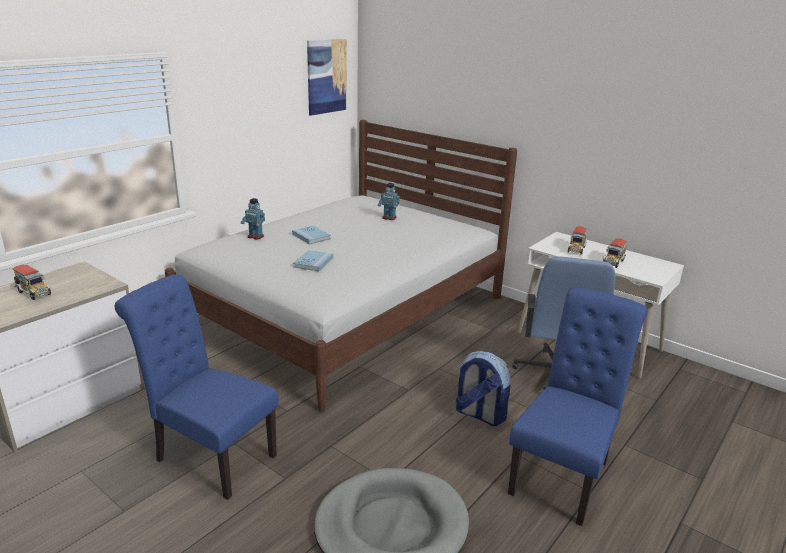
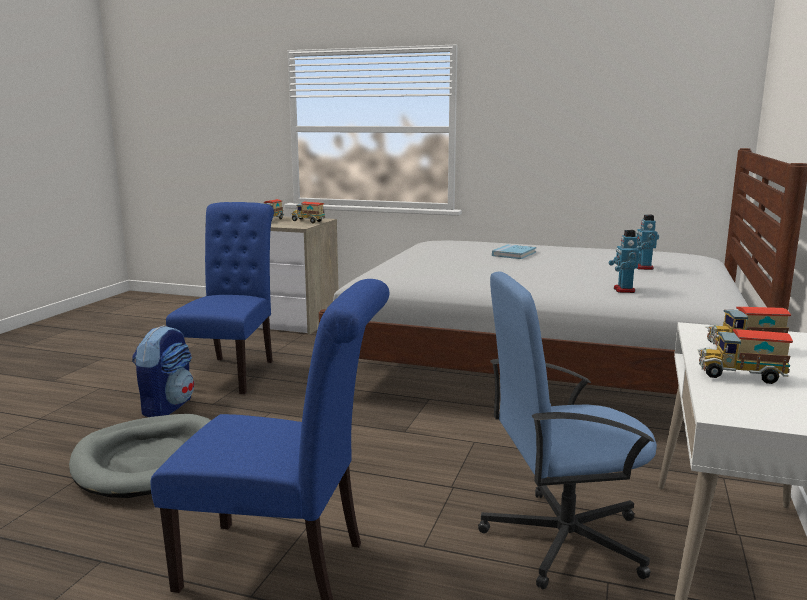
camera: 70 degrees right, 10 degrees down
(82, 277) = (308, 222): none -> toy truck
(255, 237) = (478, 244): toy robot -> toy robot (623, 290)
(313, 262) = (446, 262): blue book -> none
(326, 76) = (691, 82): picture -> none
(479, 414) = (386, 483): backpack -> backpack (167, 407)

